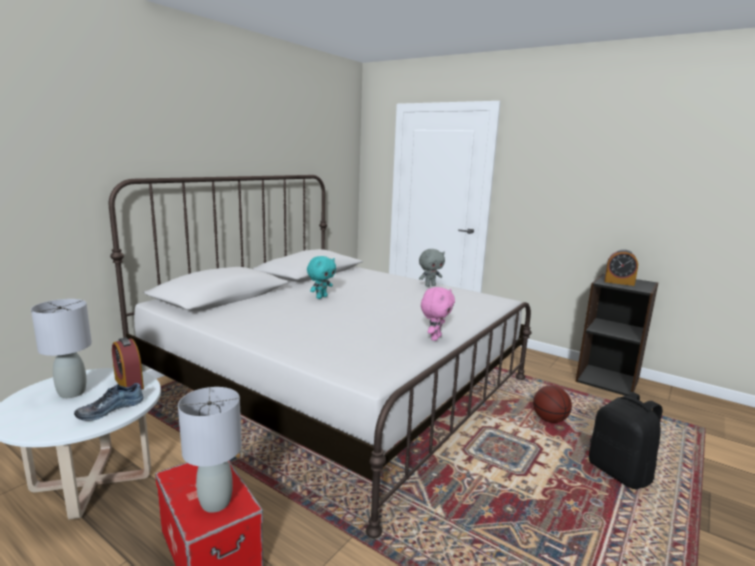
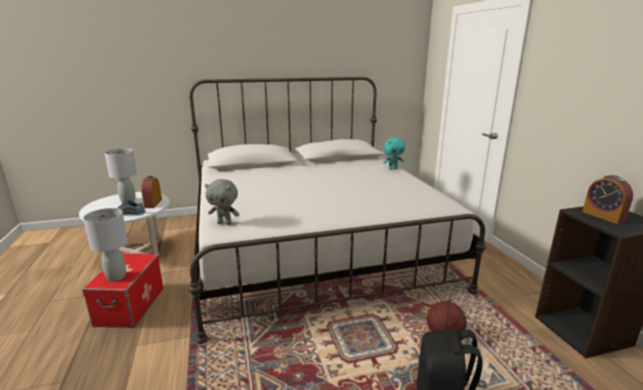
camera: 40 degrees right, 5 degrees up
(321, 297) = (305, 175): turquoise plush toy -> turquoise plush toy (393, 168)
(430, 285) = (409, 182): grey plush toy -> grey plush toy (225, 223)
(435, 338) = (318, 221): pink plush toy -> none

